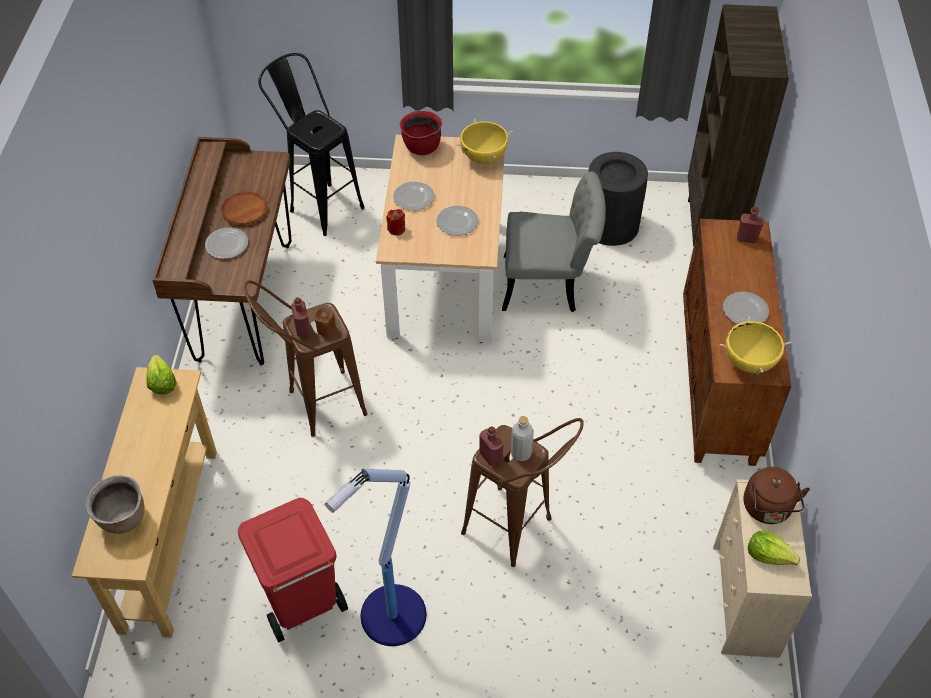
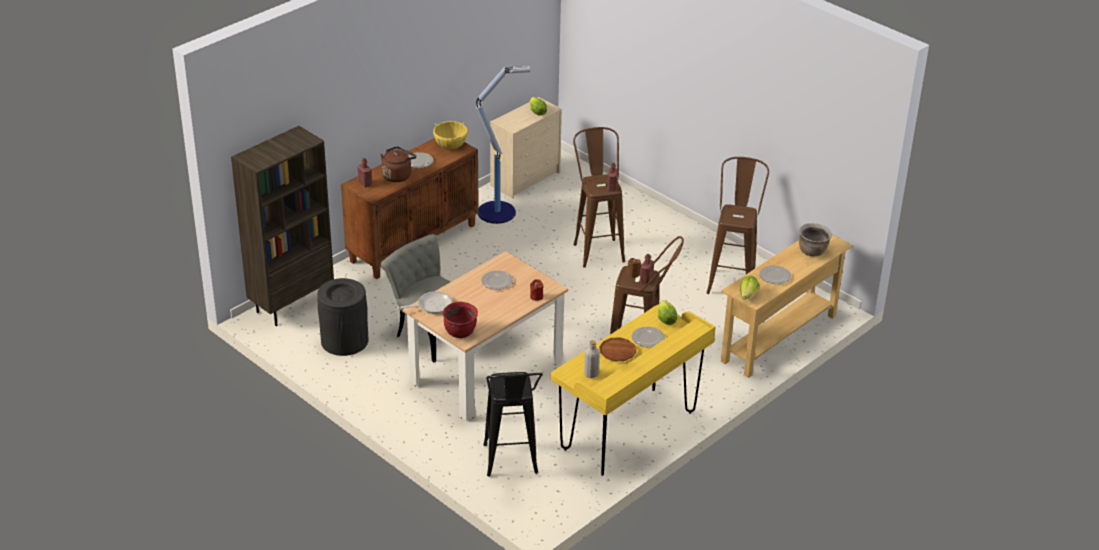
camera: 140 degrees left, 15 degrees down
(229, 280) = (665, 319): none -> lettuce
(244, 301) = (629, 431): brown desk -> yellow desk
(301, 604) = (732, 280): red trash can -> brown stool
(391, 617) = (692, 254): floor lamp -> floor lamp (498, 212)
(413, 197) = (504, 307): plate -> plate (775, 276)
(484, 157) = (431, 305): yellow cooking pot -> frying pan
(521, 453) = (596, 182): grey bottle -> grey bottle (591, 374)
(768, 509) = (515, 121): brown kettle -> brown kettle (398, 175)

